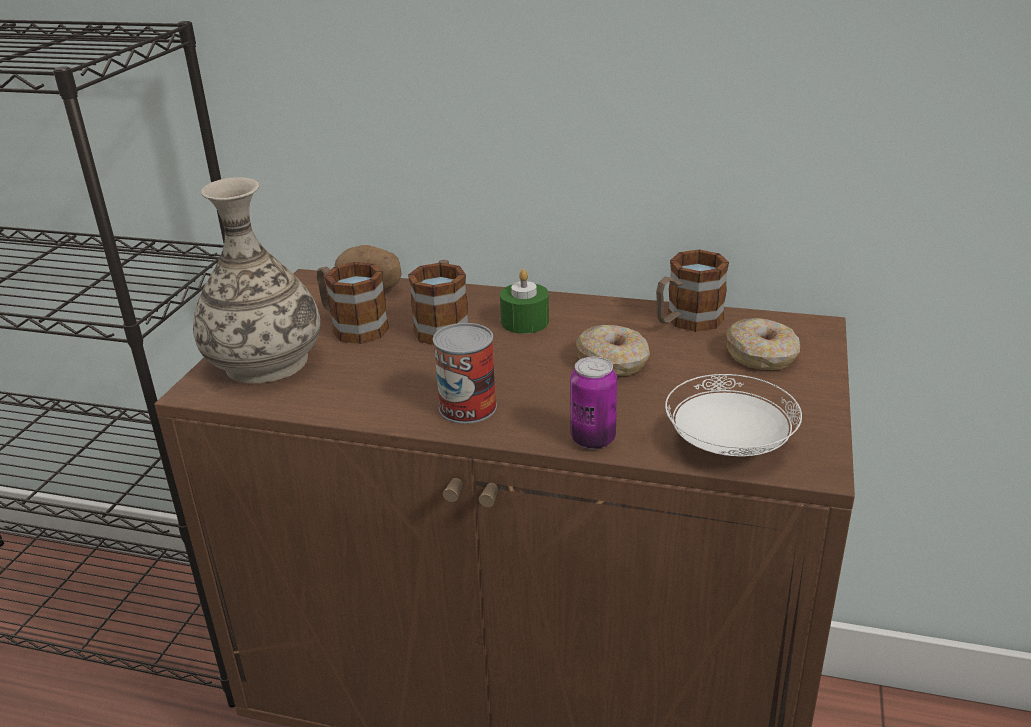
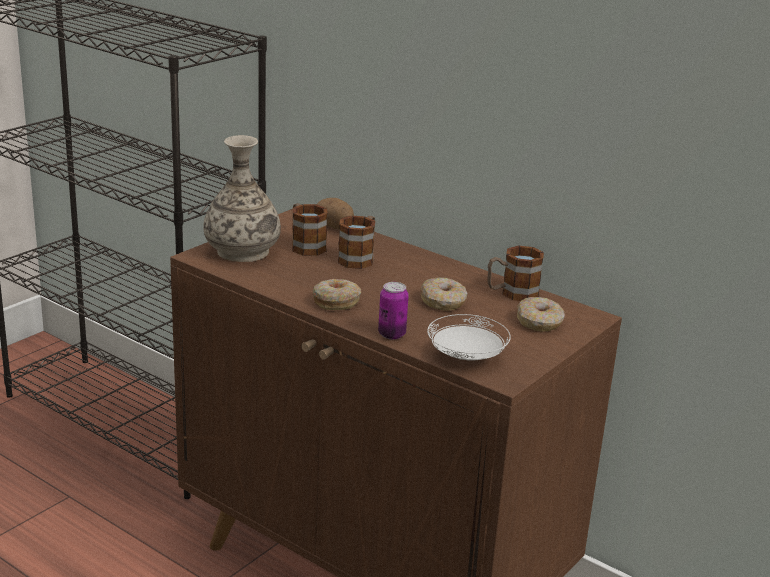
camera: 20 degrees right, 5 degrees down
(467, 407) = (336, 302): can -> donut
(525, 322) = (411, 268): green candle -> none

